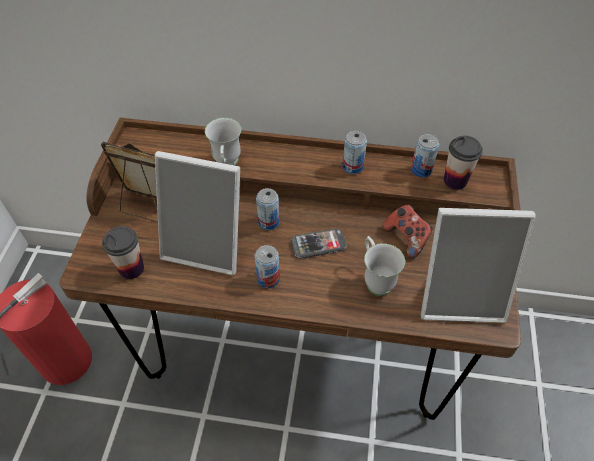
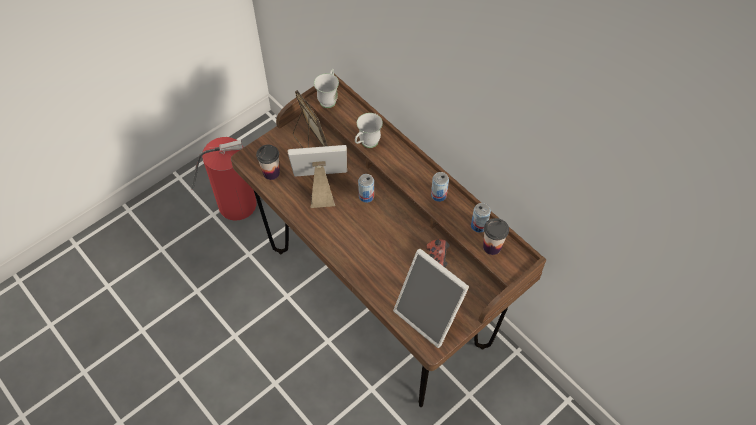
camera: 40 degrees right, 5 degrees up
(207, 245) = (320, 187): picture frame -> picture frame turned 120 degrees clockwise
(268, 279) = (334, 229): can -> none
(318, 244) = (381, 229): phone -> none
(375, 279) = (392, 271): white mug -> white mug (329, 98)

